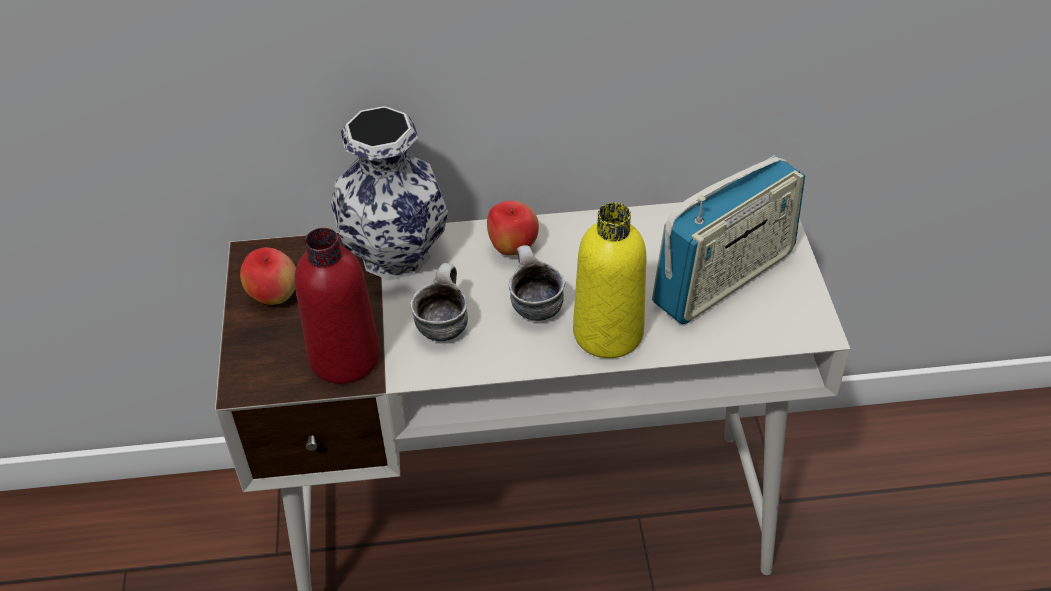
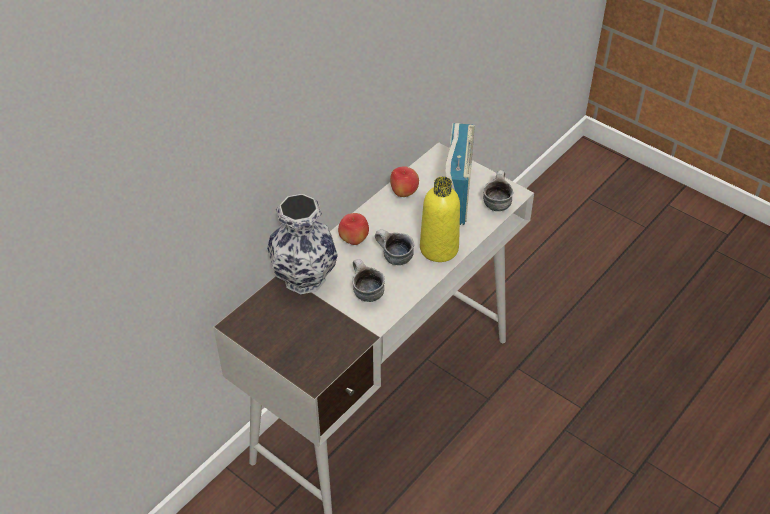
camera: 45 degrees left, 0 degrees up
(274, 297) = (273, 334): apple -> apple (403, 193)
(345, 357) = (342, 336): red bottle -> none
(771, 324) = (496, 202): none -> mug

